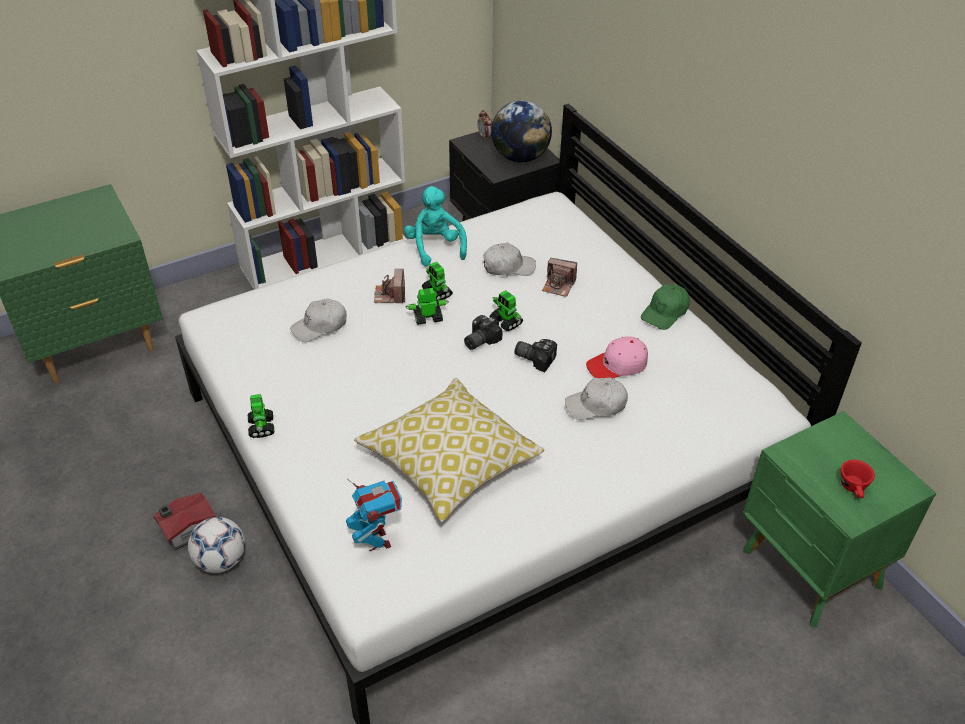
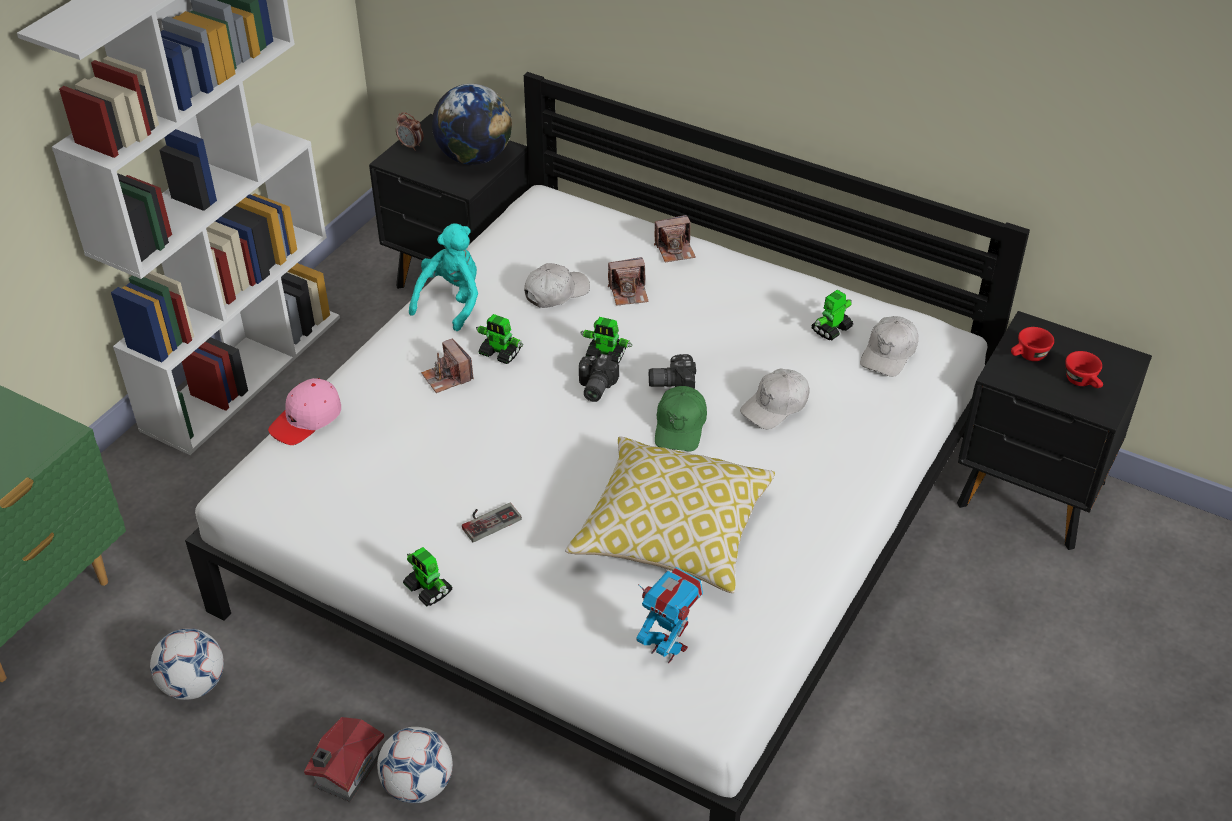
camera: 30 degrees left, 0 degrees up
(148, 433) = (194, 685): none -> football
(320, 326) = (395, 447): white cap -> white cap (889, 353)
(337, 398) = (488, 519): none -> game controller
(427, 318) = (514, 386): toy robot -> toy robot (831, 329)
(435, 247) = (451, 301): turquoise plush toy -> turquoise plush toy turned 75 degrees clockwise
(616, 268) = (675, 250): none -> camera
(617, 365) = (763, 355): pink cap -> pink cap (306, 419)
(665, 312) = (764, 279): green cap -> green cap (680, 426)
(810, 571) = (1032, 496): green nightstand -> black nightstand
(822, 449) = (1028, 356): none -> red cup

